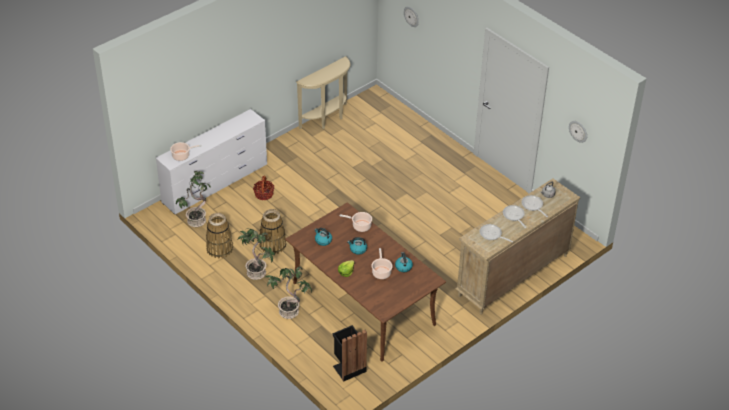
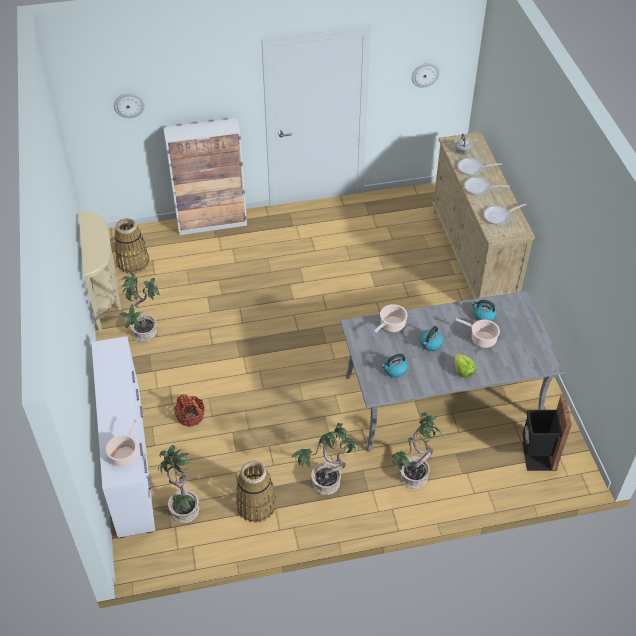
camera: 60 degrees left, 5 degrees up
(273, 245) = (288, 445): basket -> basket (133, 262)
(312, 147) = (145, 333): none -> potted plant
(364, 303) = (442, 398): brown dining table -> grey dining table
(432, 134) = (212, 223): none -> cabinet

